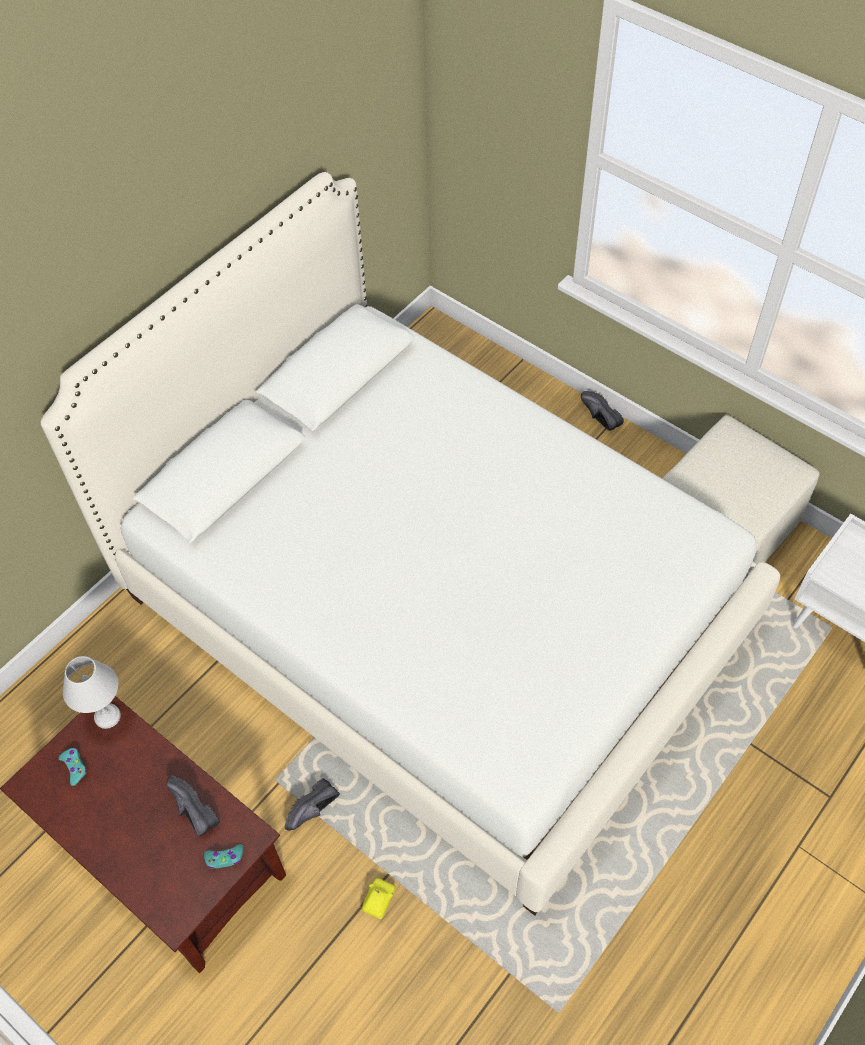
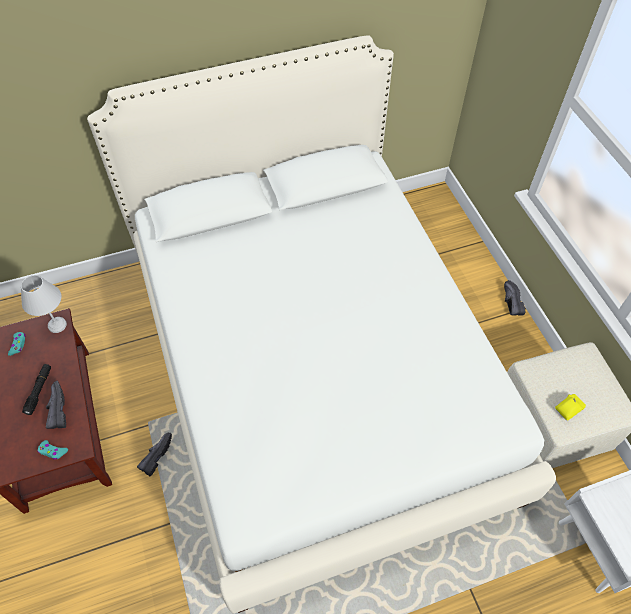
camera: 30 degrees right, 0 degrees up
(149, 803) = (39, 391): none -> black flashlight
(314, 811) = (156, 455): black shoe -> black shoe turned 135 degrees clockwise
(378, 900) = (152, 536): yellow toy car -> yellow toy car (568, 408)

